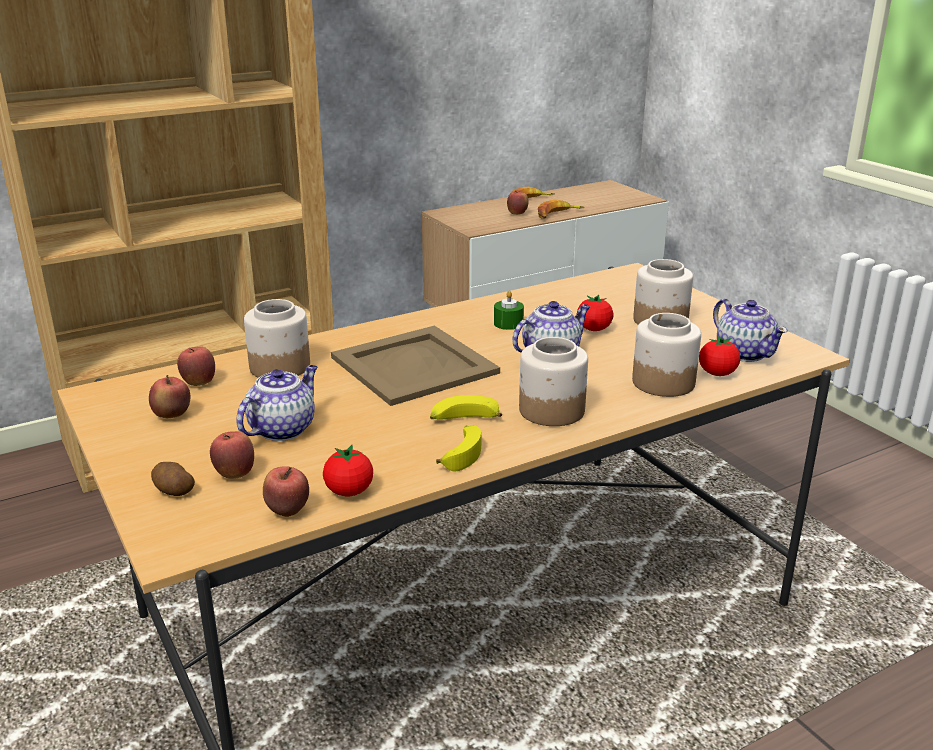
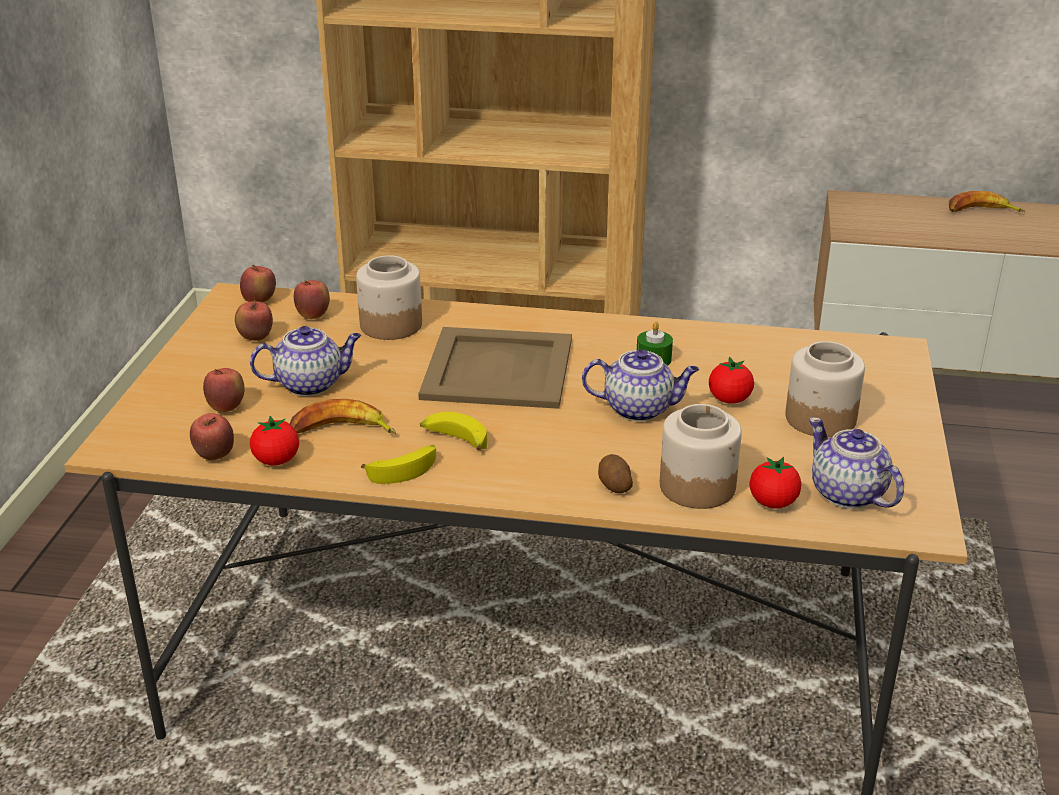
camera: 40 degrees right, 5 degrees up
(173, 491) = (172, 402): potato -> potato (614, 485)
(517, 214) = (936, 226): apple -> apple (259, 301)
(551, 411) = (541, 466): jar -> none
(557, 214) = (987, 241): banana -> banana (341, 431)
(744, 353) = (848, 494): teapot -> teapot turned 135 degrees clockwise

